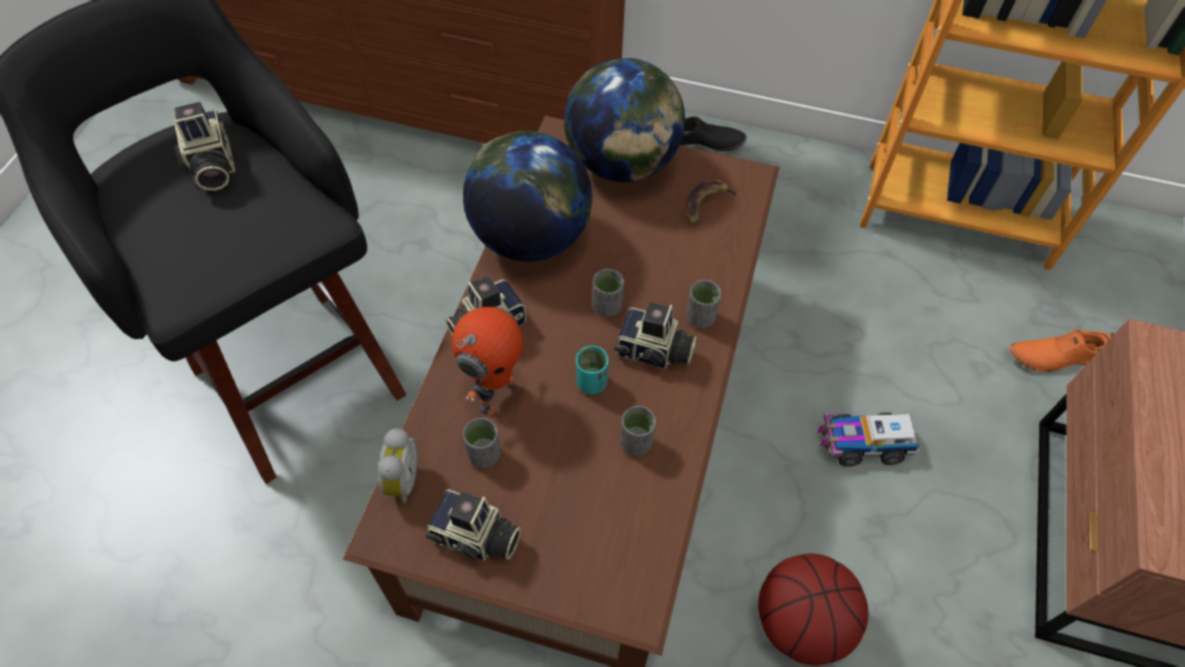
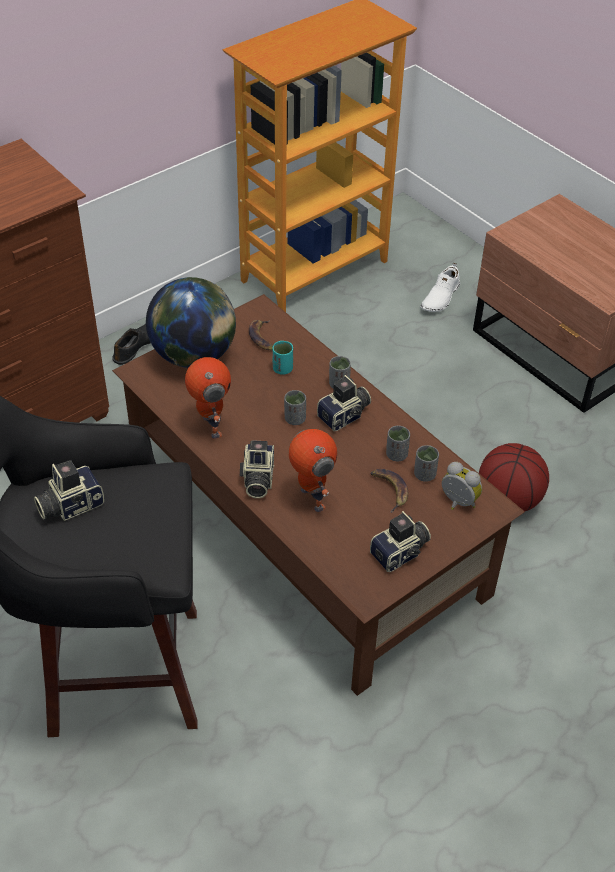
camera: 55 degrees left, 10 degrees down
(211, 166) = (70, 504): camera -> camera turned 135 degrees clockwise
(400, 480) = (335, 571): alarm clock -> alarm clock (457, 503)
(484, 454) = (349, 524): grey cup -> grey cup (424, 474)
(530, 238) = (210, 426): globe -> toy robot
(571, 467) = (389, 490): none -> banana
(591, 382) = (341, 453): turquoise cup -> turquoise cup (282, 369)
(862, 444) = (425, 408): toy truck -> none
(1054, 356) = (440, 297): orange shoe -> white shoe

